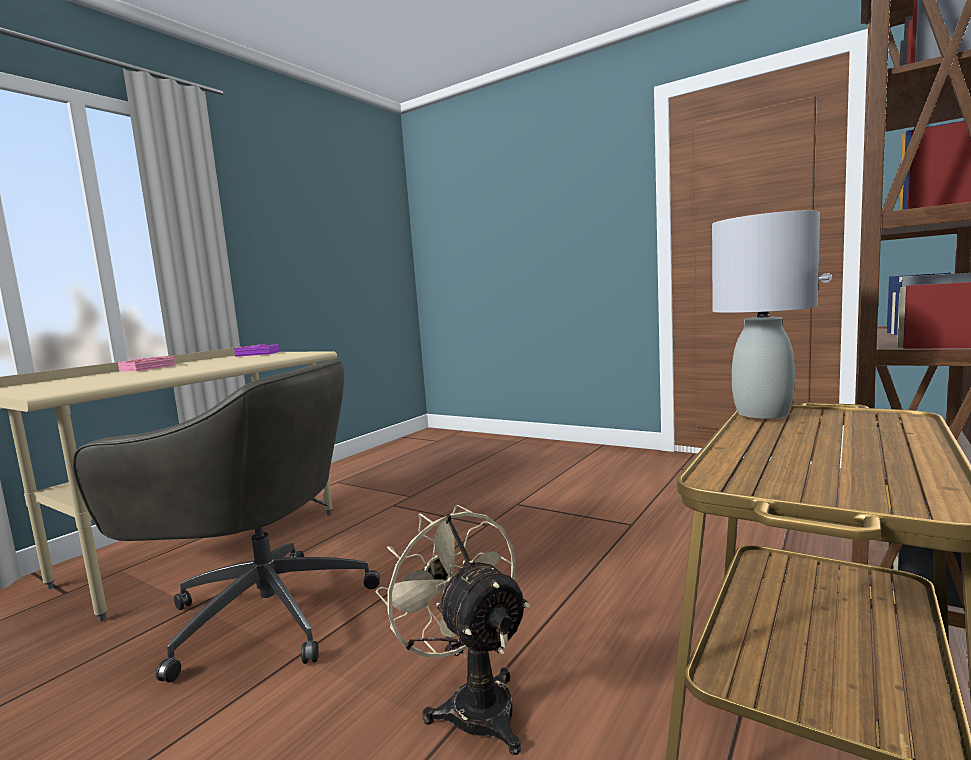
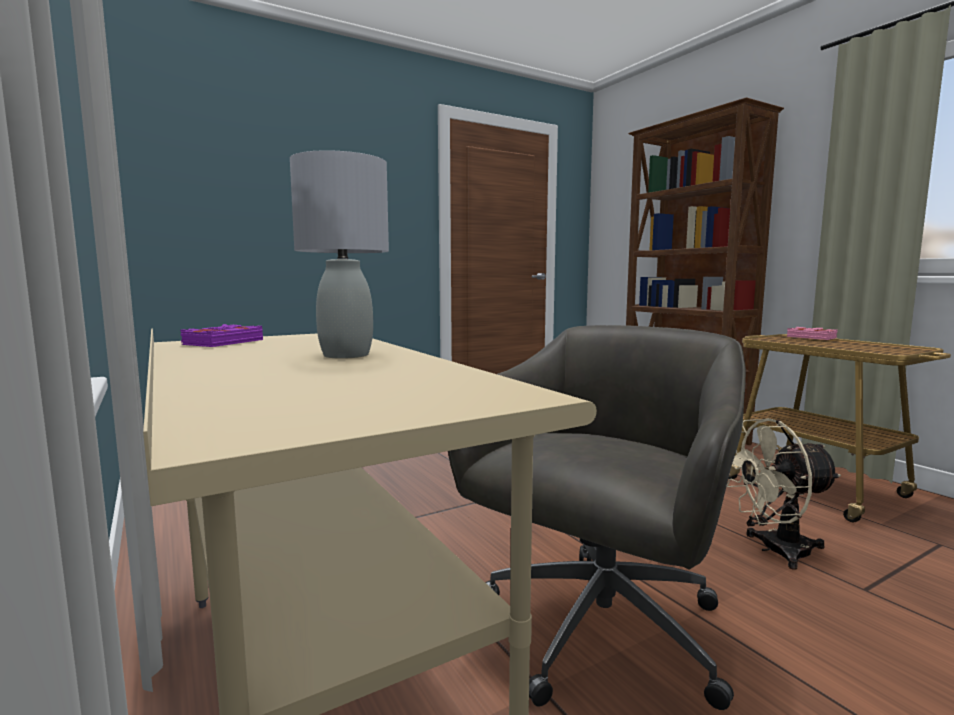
camera: 65 degrees left, 0 degrees up
(148, 368) = (215, 371): pink book -> pink book (811, 337)
(763, 414) = (772, 339): grey table lamp -> grey table lamp (347, 355)

